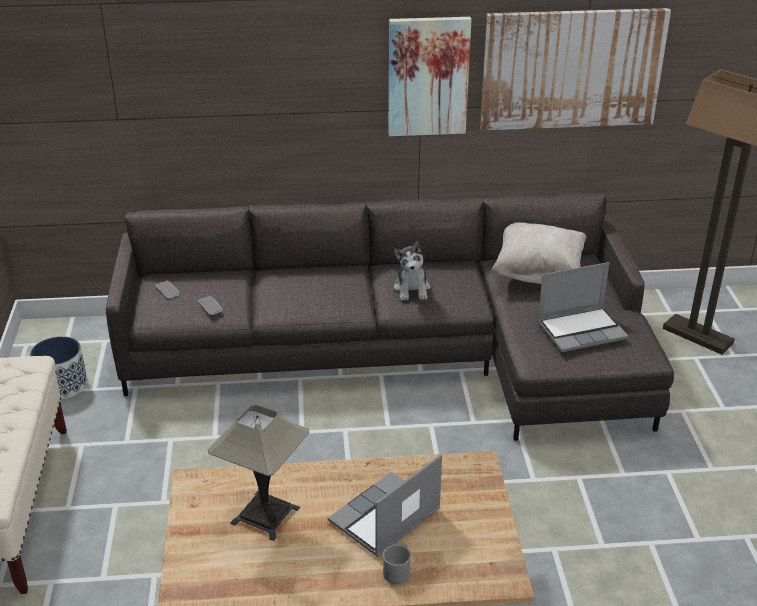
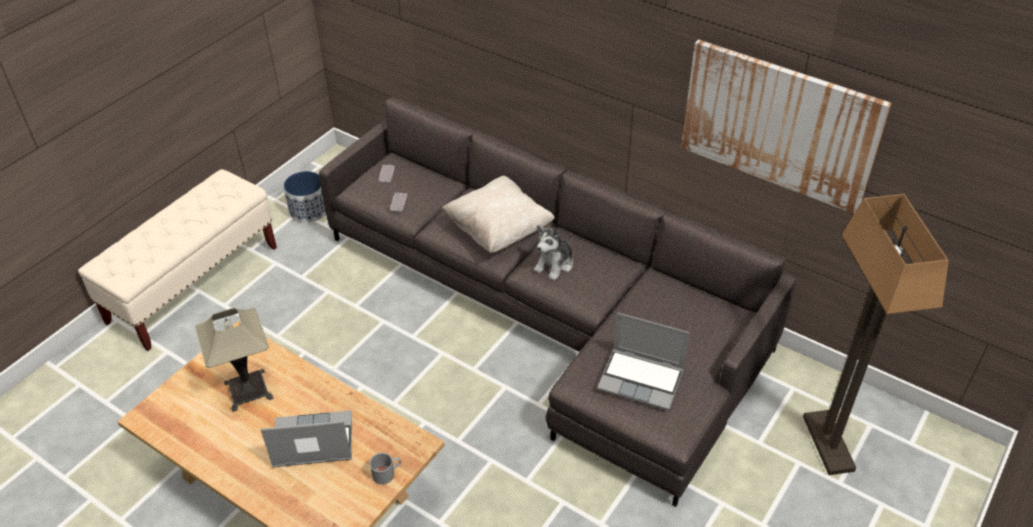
camera: 40 degrees right, 10 degrees up
(398, 570) = (274, 486): grey mug -> grey mug (387, 473)
(428, 76) = (640, 78): picture -> none
(538, 273) = (676, 305): beige pillow -> beige pillow (498, 230)

